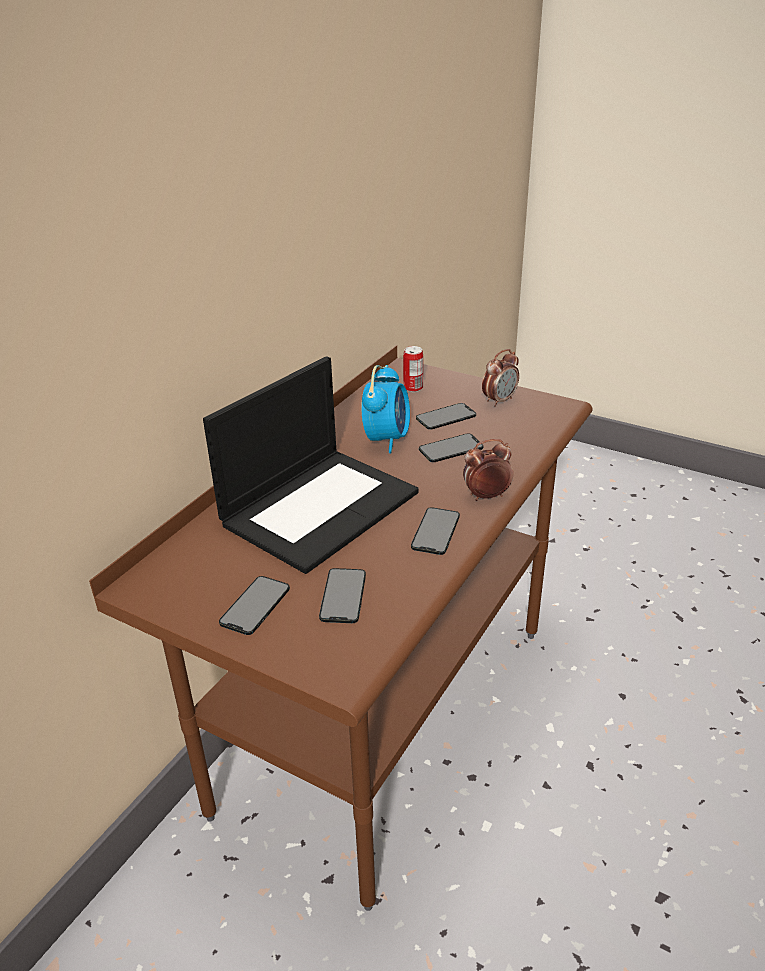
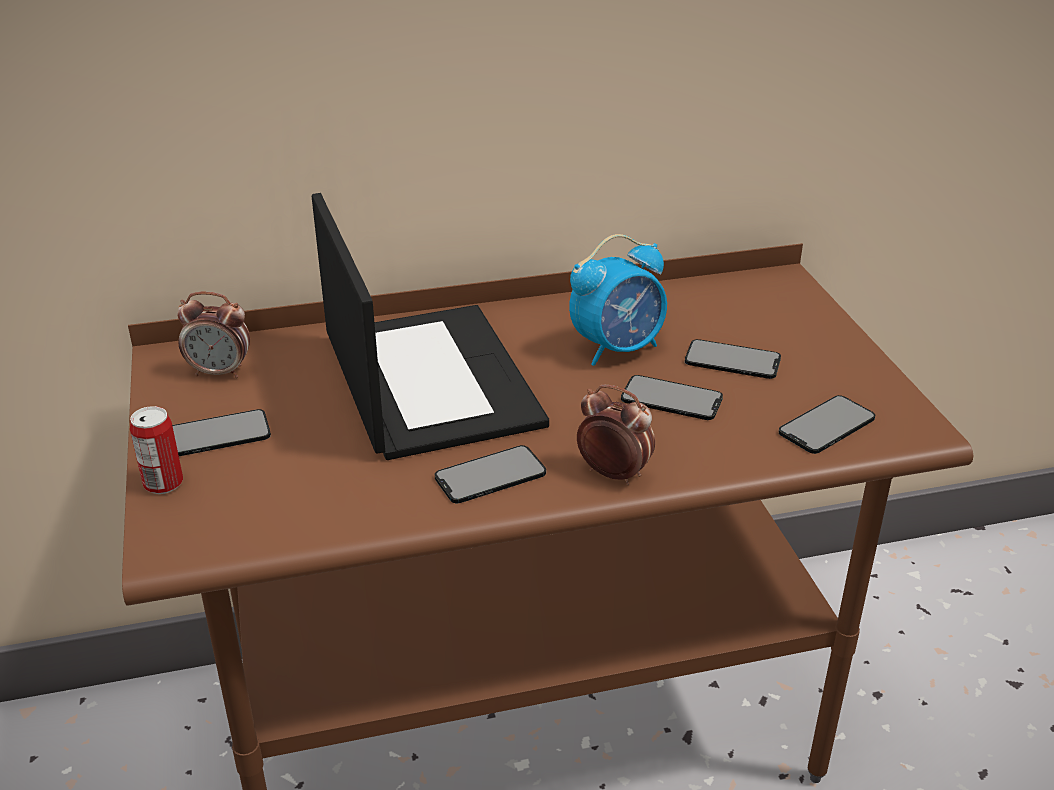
camera: 45 degrees right, 0 degrees up
(320, 506) = (427, 379): laptop -> laptop turned 105 degrees counterclockwise
(343, 595) = (296, 477): phone -> phone (827, 425)
(413, 388) = (753, 307): can -> can (163, 483)
(499, 400) = (839, 376): alarm clock -> alarm clock (220, 372)

